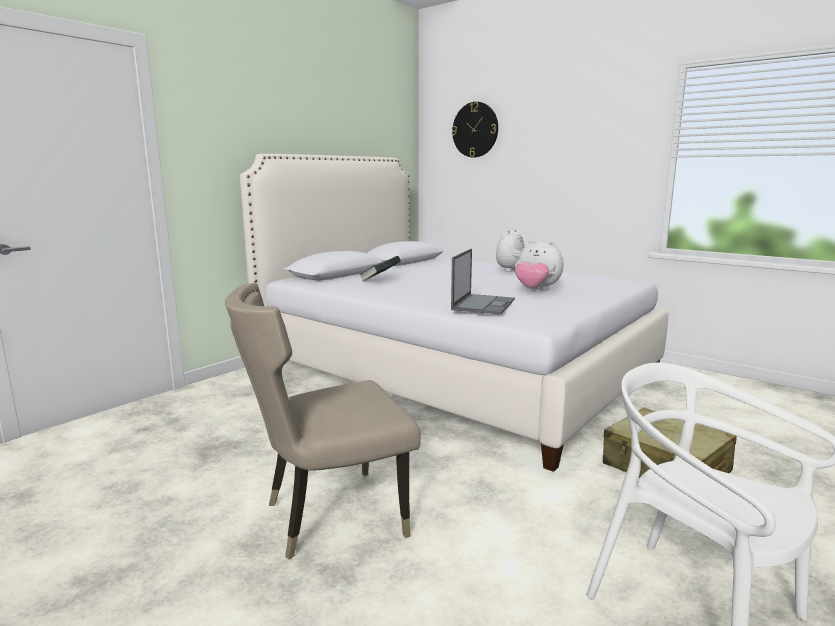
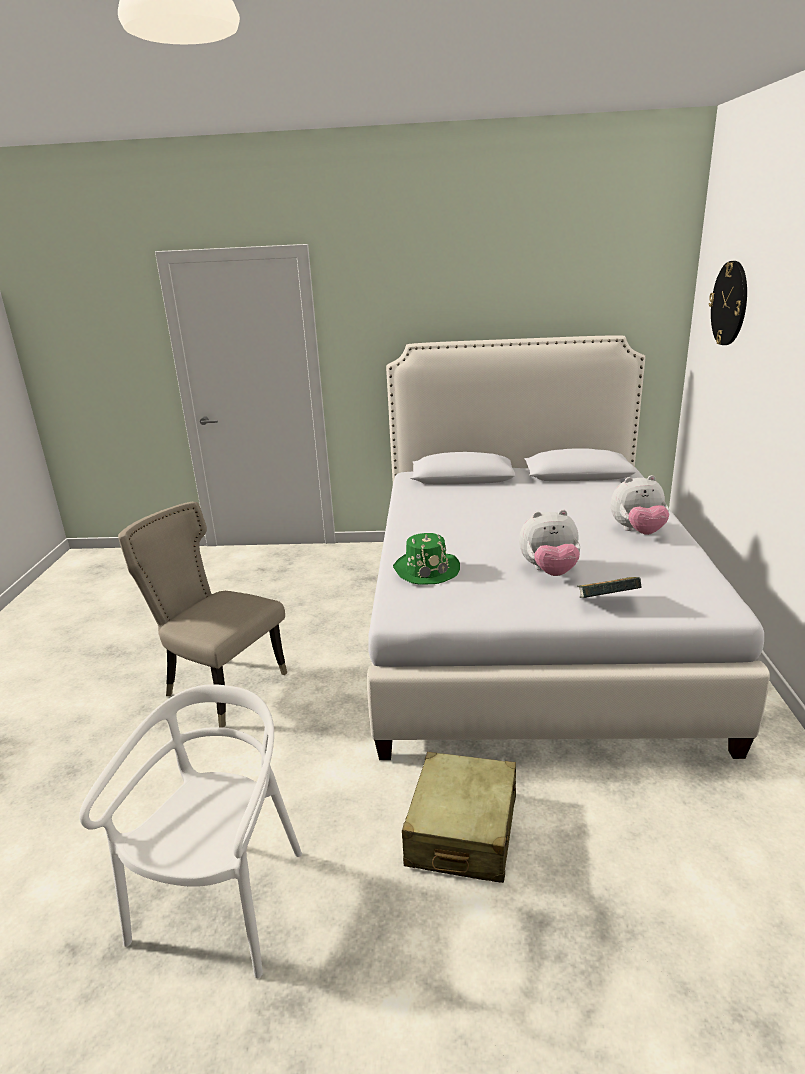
camera: 55 degrees right, 10 degrees up
(380, 280) = (465, 500): book -> book (606, 603)
(483, 304) = (426, 569): laptop -> green hat
(536, 290) = (549, 571): plush toy -> plush toy turned 90 degrees counterclockwise

